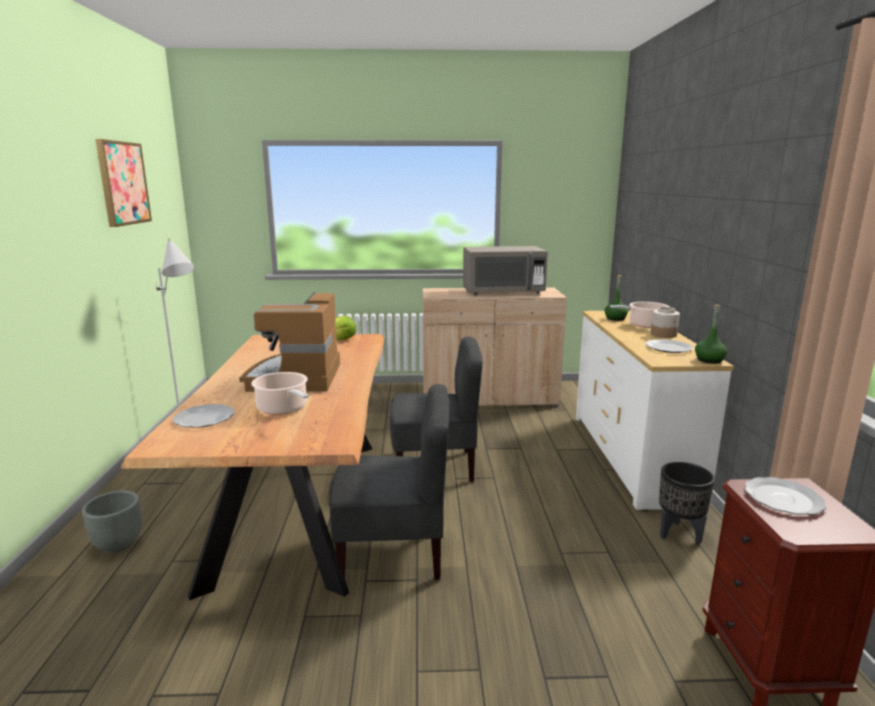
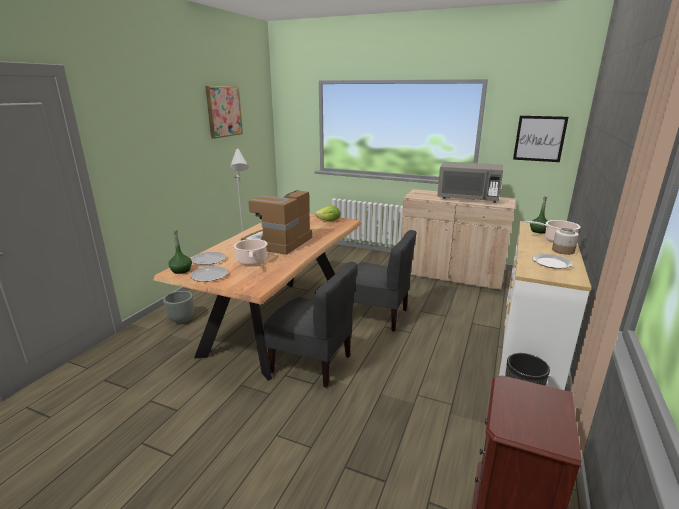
camera: 25 degrees right, 5 degrees up
(569, 212) = (539, 138): none -> picture
(709, 360) = (574, 279): green bottle -> green bottle (181, 270)
(782, 498) = (527, 400): plate -> plate (209, 275)

